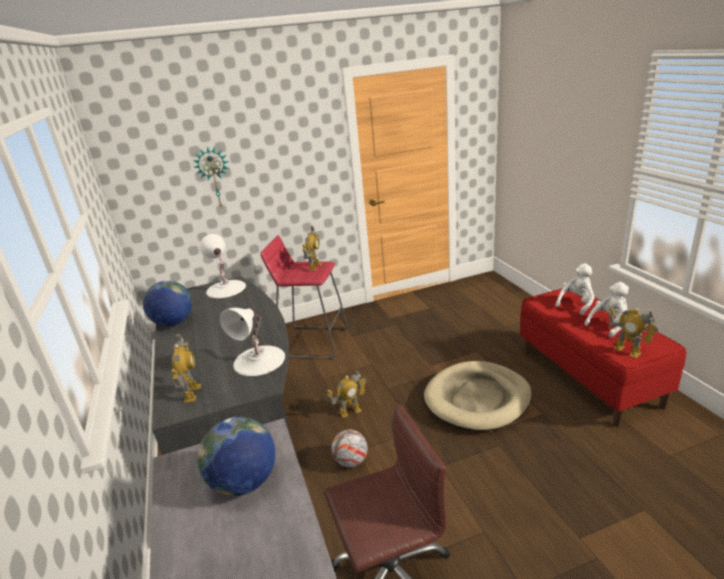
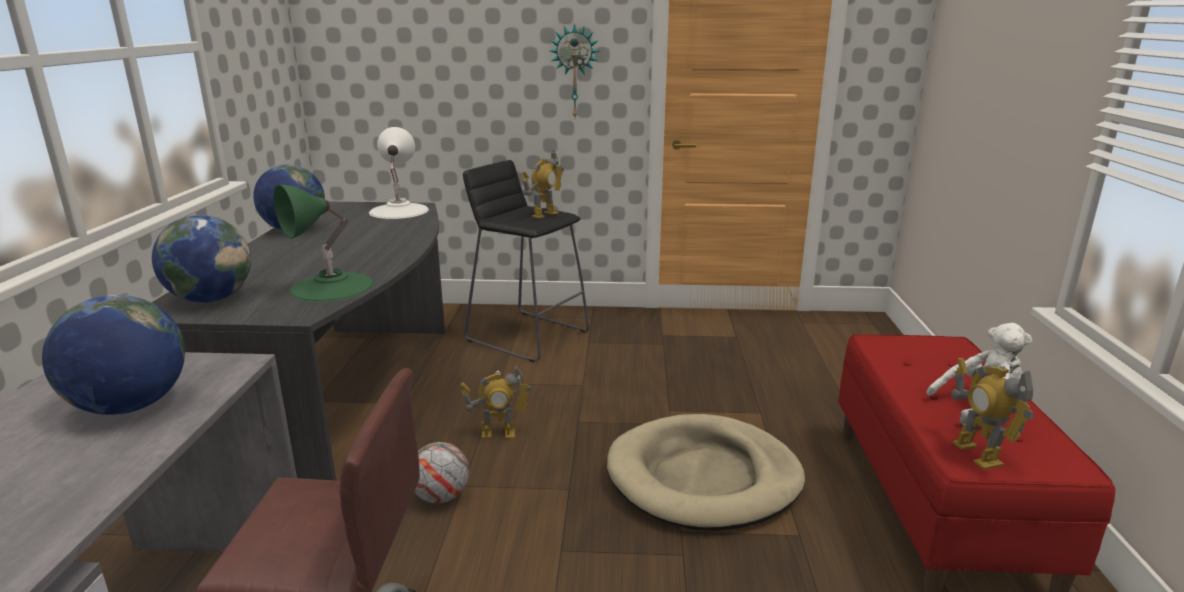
camera: 20 degrees right, 5 degrees down
(192, 393) = (211, 299): toy robot -> globe
(214, 177) = (440, 59): wall clock -> wall clock (575, 72)
(259, 360) = (332, 287): white table lamp -> green table lamp
(312, 342) = (527, 335): red stool -> black stool
(576, 303) = (944, 362): white plush toy -> none

